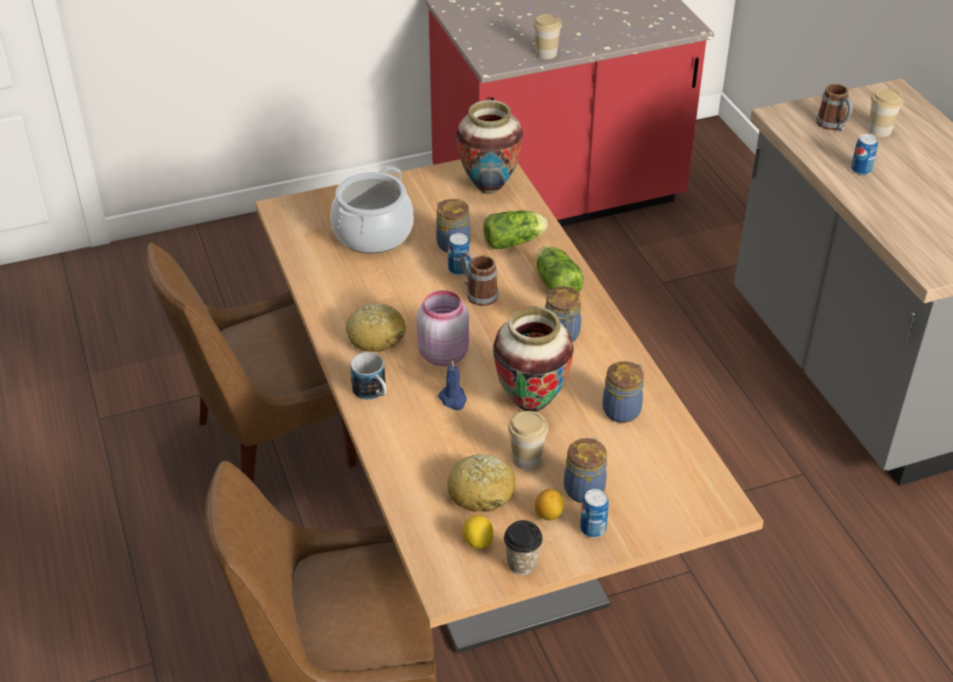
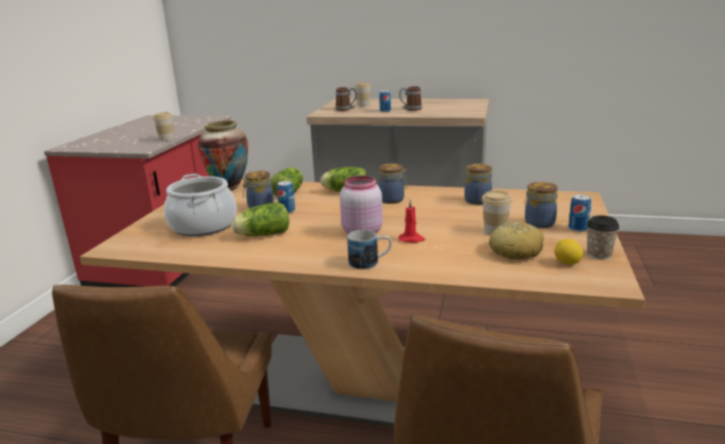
camera: 55 degrees left, 20 degrees down
(376, 336) = (311, 248): bread -> none
(382, 286) = (261, 235): none -> lettuce
(453, 399) = (411, 239): blue candle -> red candle
(477, 293) = (318, 211): mug -> mug (410, 109)
(531, 404) = (444, 220): vase -> none
(549, 515) = (555, 237): lemon -> none

